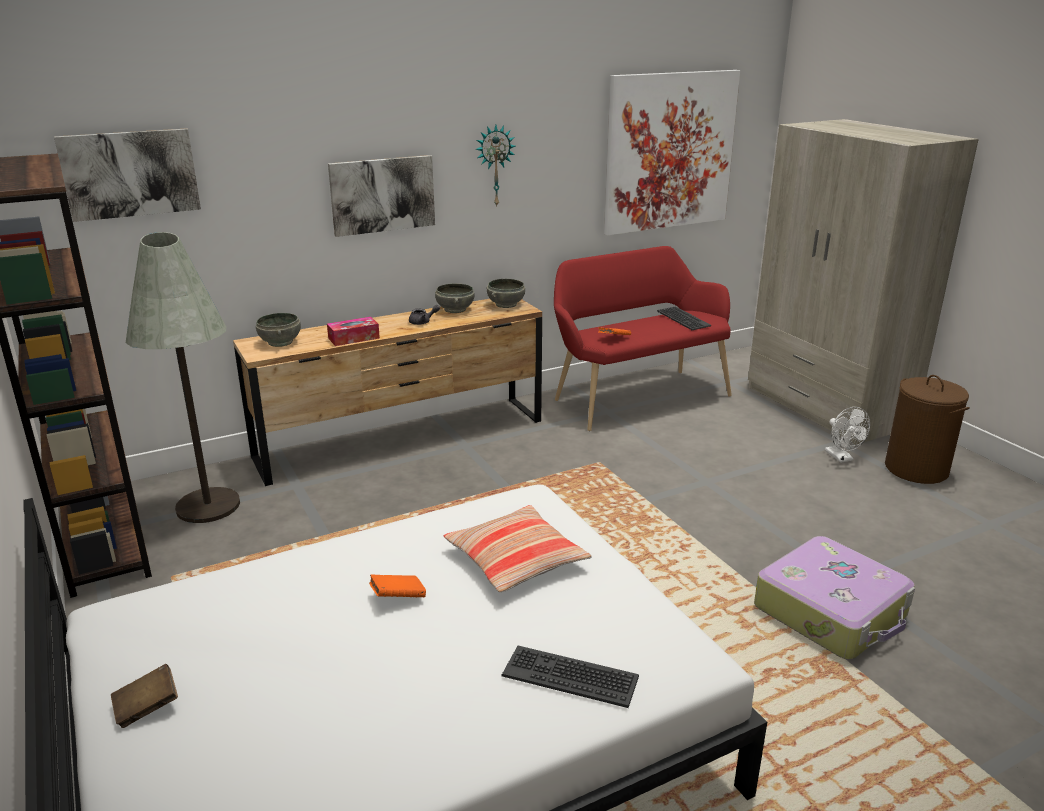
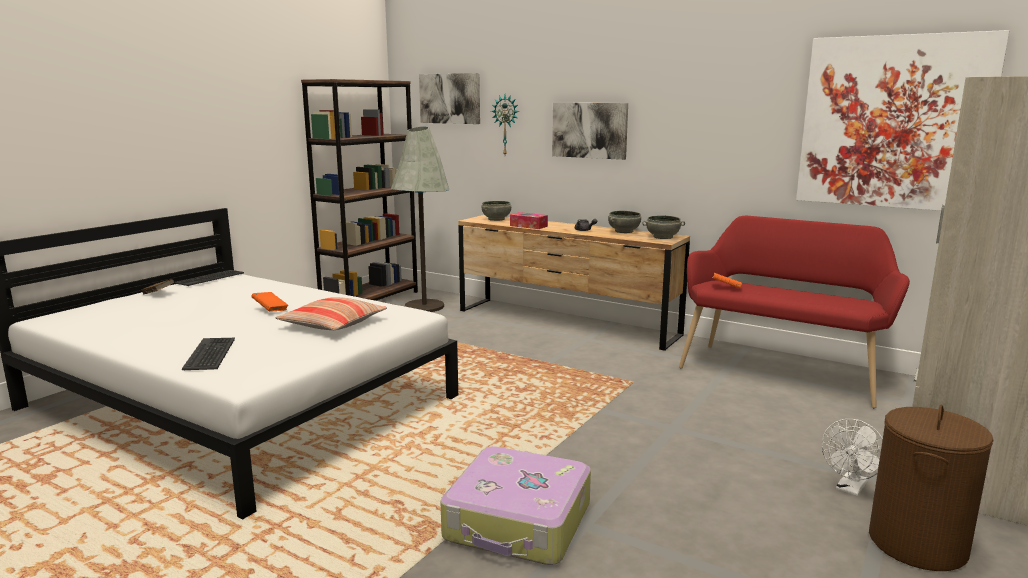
camera: 60 degrees right, 10 degrees down
(494, 165) = (683, 117): wall clock -> wall clock (506, 125)
(682, 319) = (833, 299): keyboard -> keyboard (210, 278)

